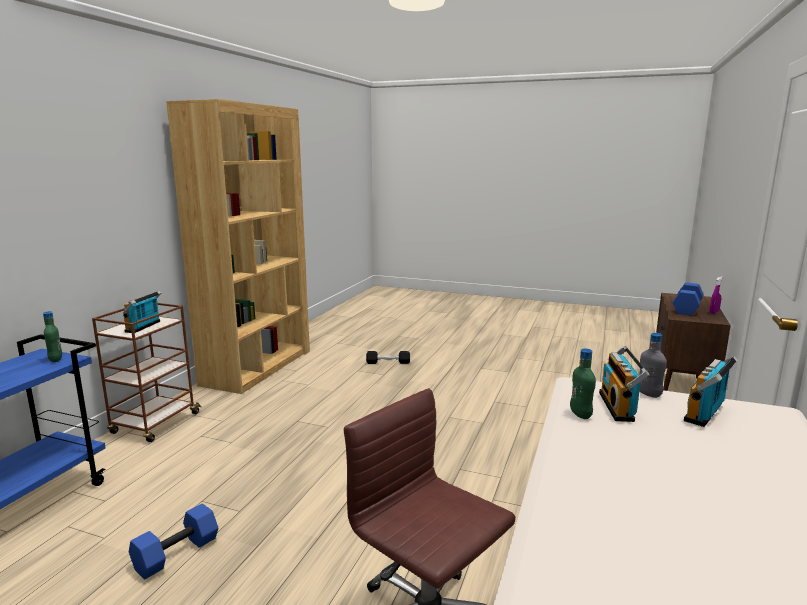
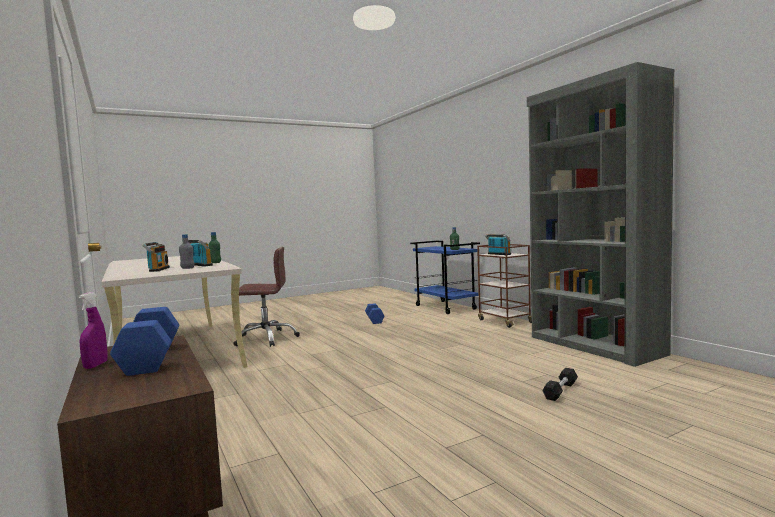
camera: 130 degrees right, 10 degrees down
(258, 367) = (594, 346): brown bookcase -> grey bookcase

